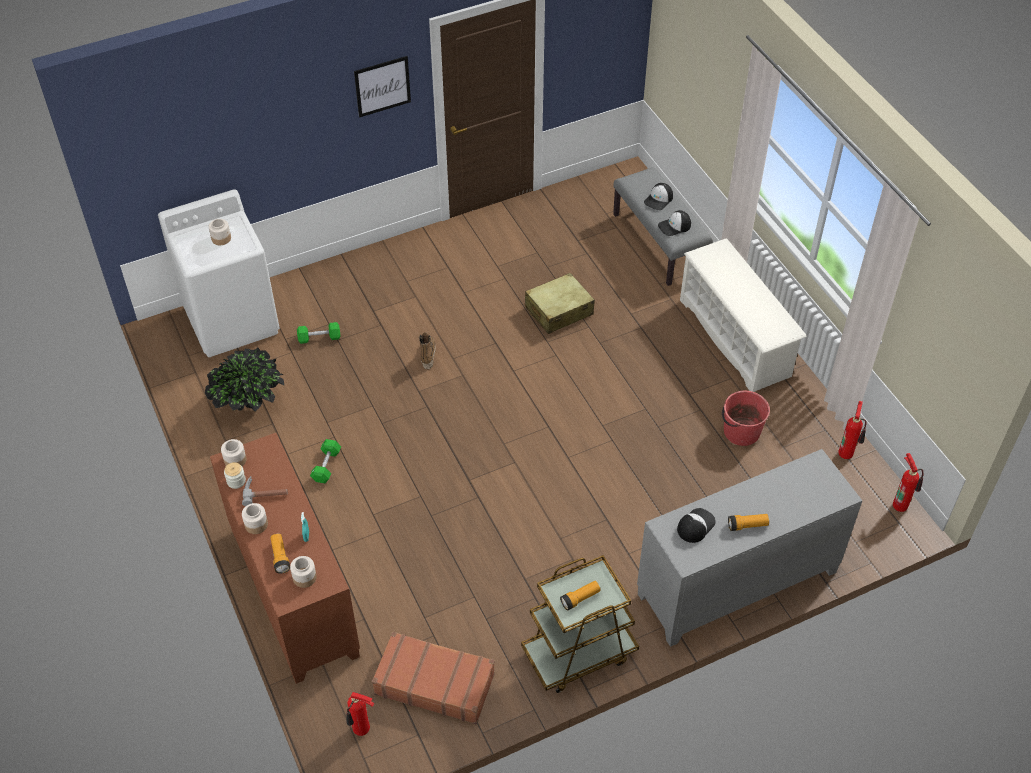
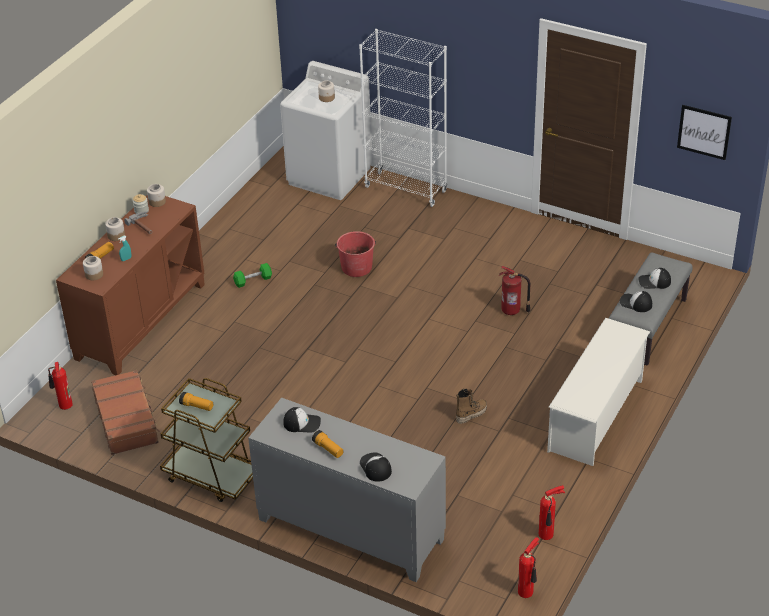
camera: 55 degrees right, 10 degrees down
(250, 405) = (268, 222): potted plant -> none
(316, 280) = (406, 189): none -> white bookcase
(319, 338) = (357, 218): green dumbbell -> none
(382, 86) = (493, 56): picture -> picture (704, 132)
(427, 355) = (397, 272): boot -> boot (471, 414)
(558, 311) = (512, 311): beige suitcase -> fire extinguisher
(741, 431) = (502, 463): red bucket -> red bucket (356, 267)
(799, 505) = (375, 467): none -> cap

